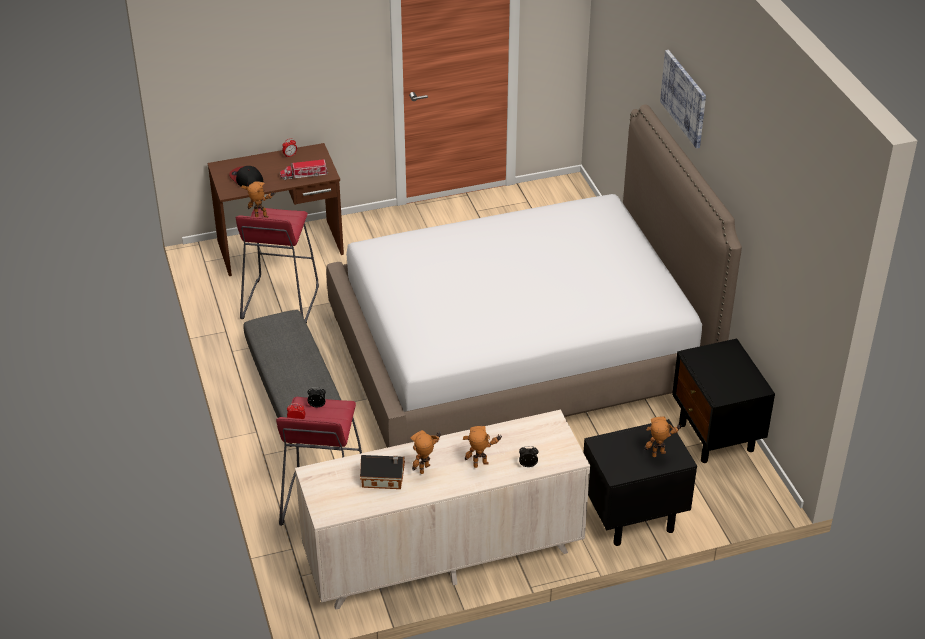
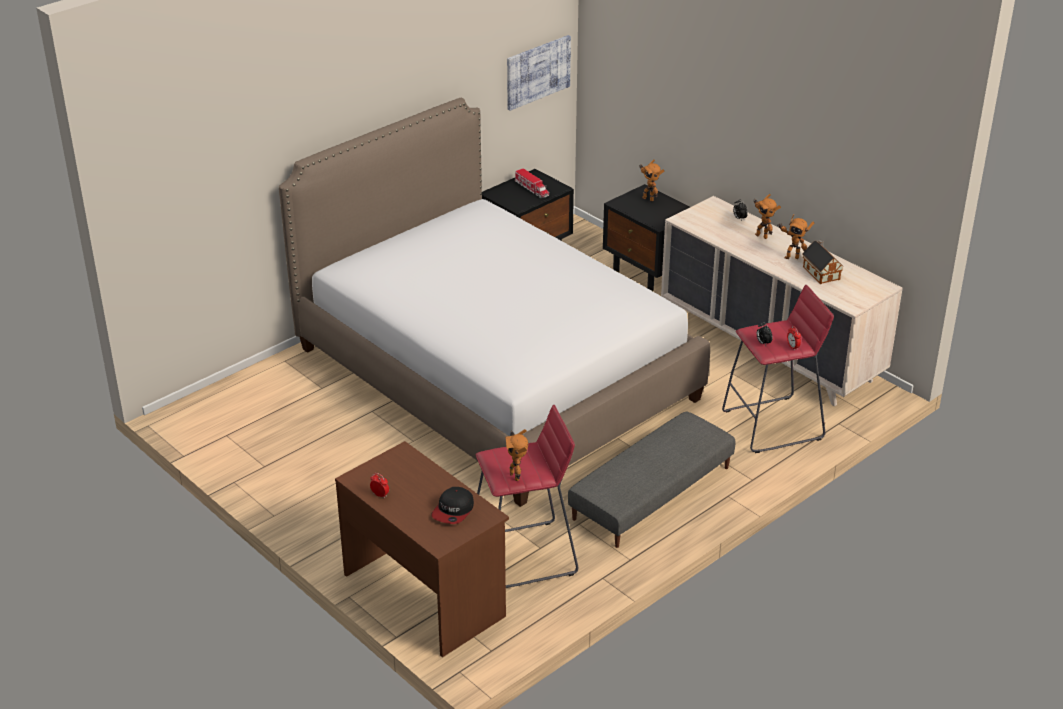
camera: 115 degrees left, 5 degrees down
(304, 175) = (415, 469): toy truck -> toy truck (532, 189)
(684, 98) = (339, 97): picture -> picture (537, 72)

